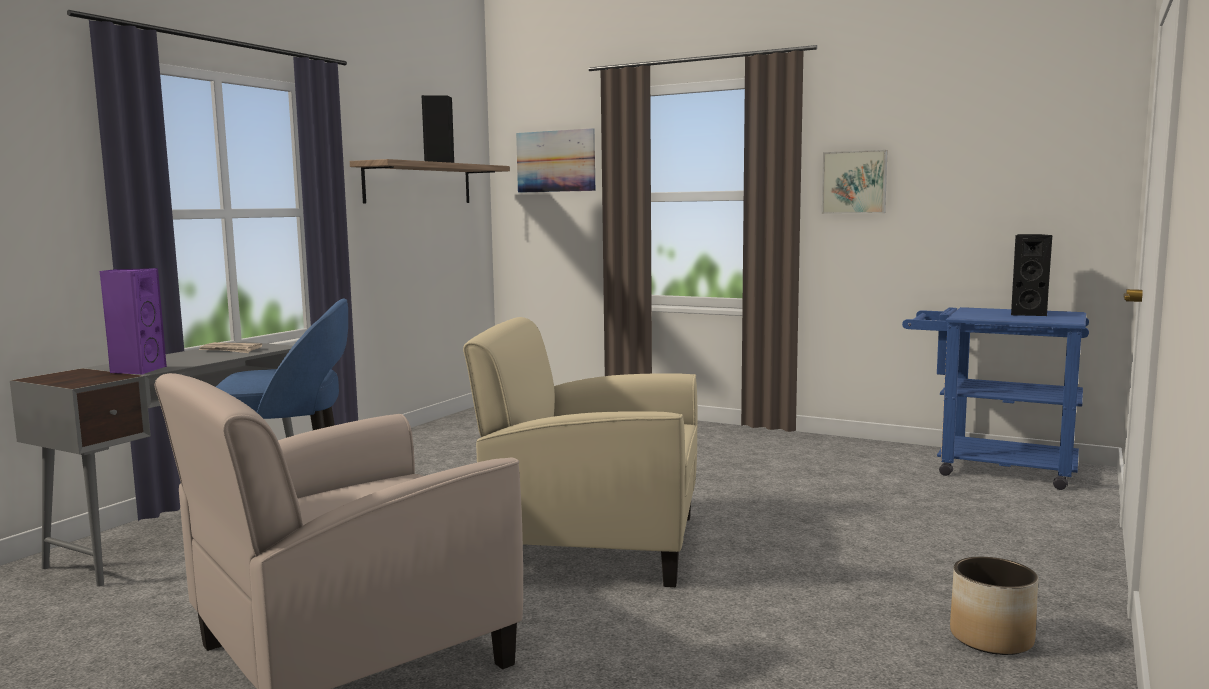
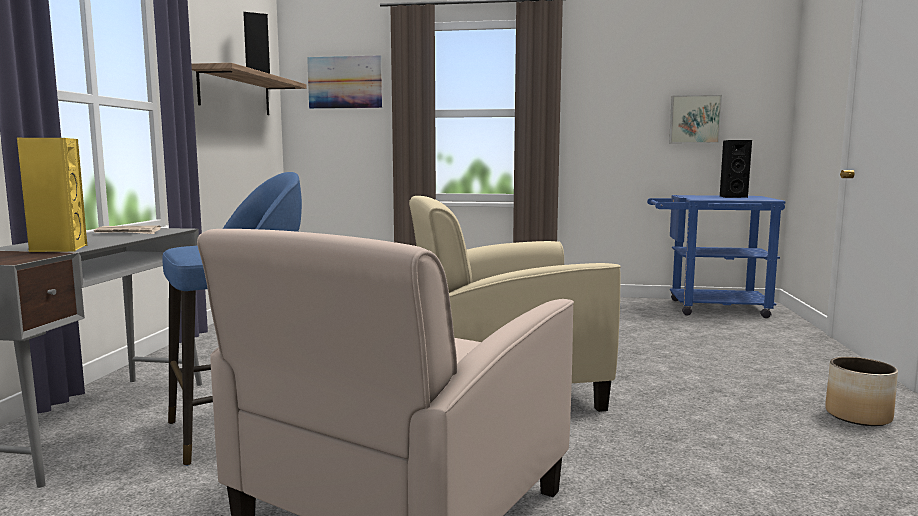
camera: 20 degrees left, 0 degrees up
(137, 370) = (58, 249): purple speaker -> yellow speaker
(854, 182) = (598, 103): picture -> picture (694, 119)

